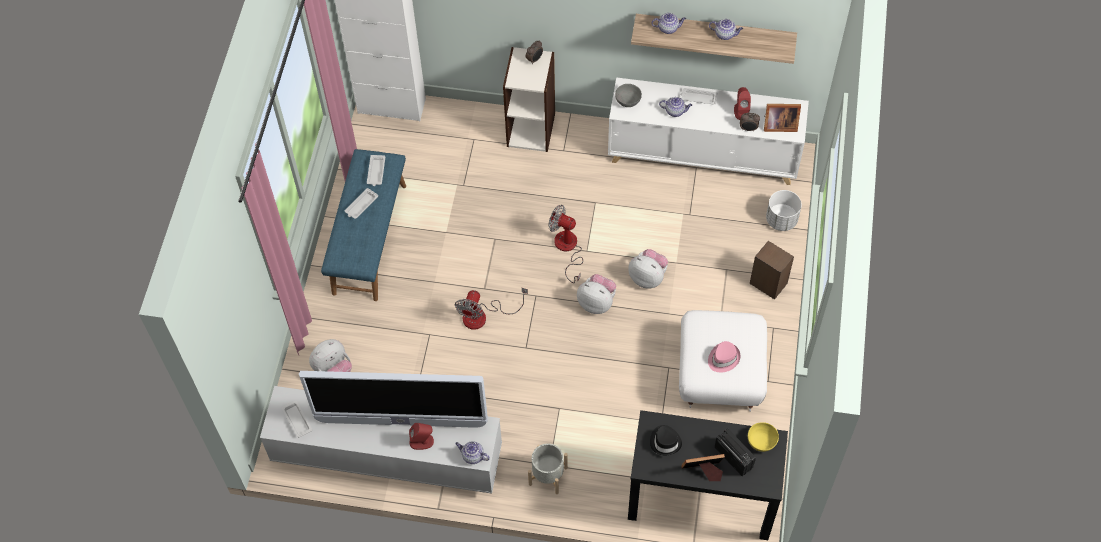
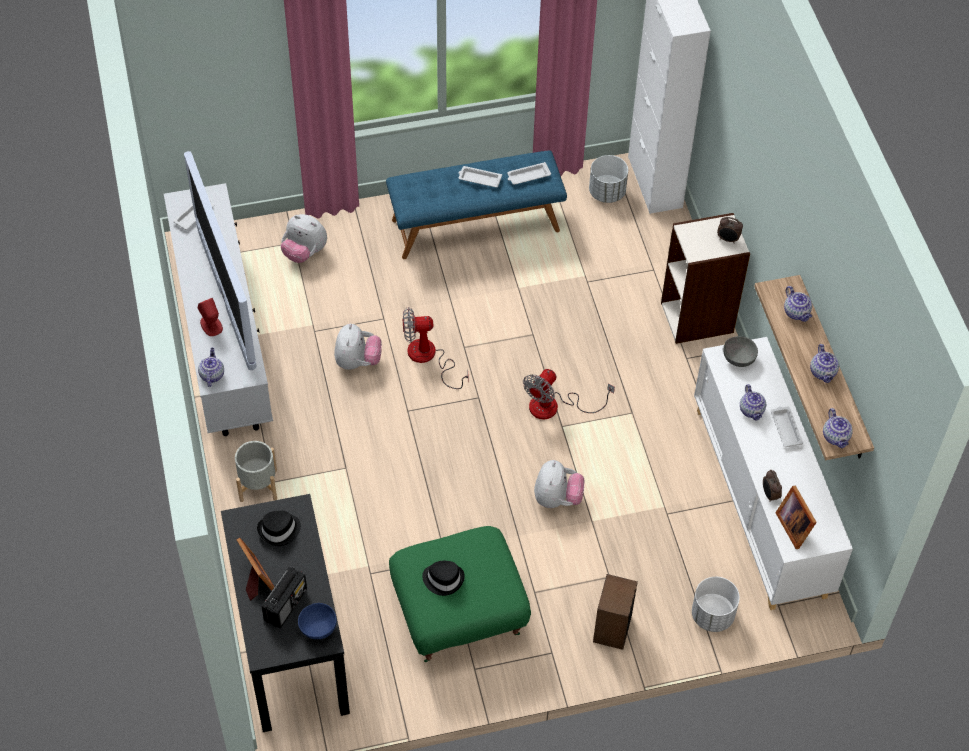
camera: 65 degrees right, 5 degrees down
(385, 140) = (607, 192): none -> white planter
(567, 249) = (554, 407): fan -> fan turned 150 degrees counterclockwise
(597, 302) = (498, 458): plush toy -> plush toy (357, 361)
(720, 374) = (460, 615): white ottoman -> green ottoman
(723, 358) = (443, 579): pink hat -> black hat
(741, 111) = (792, 479): red speaker -> none
(762, 442) = (317, 629): yellow bowl -> blue bowl
(781, 49) = (836, 437): none -> teapot

